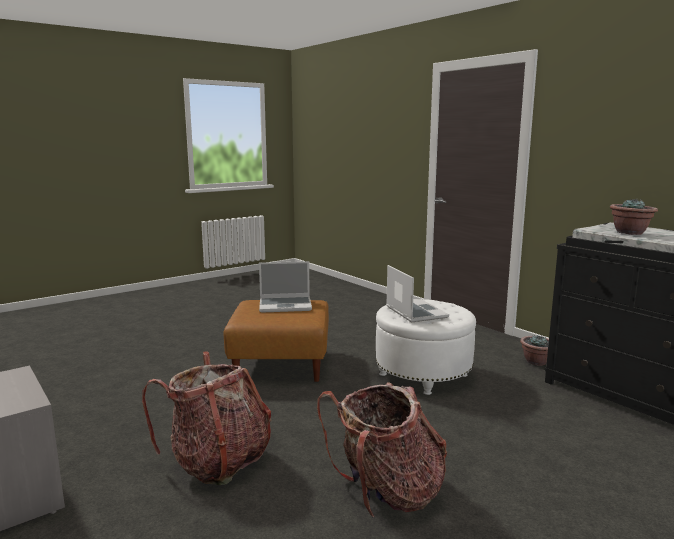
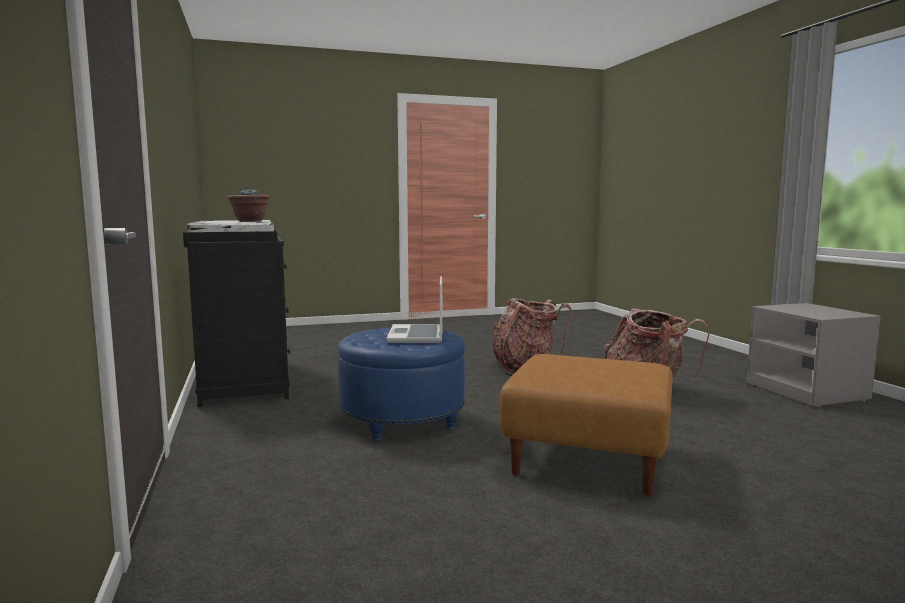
camera: 160 degrees left, 5 degrees down
(286, 305) = (579, 374): laptop -> none
(423, 374) = (402, 421): white ottoman -> blue ottoman
(536, 362) = (243, 415): potted plant -> none

